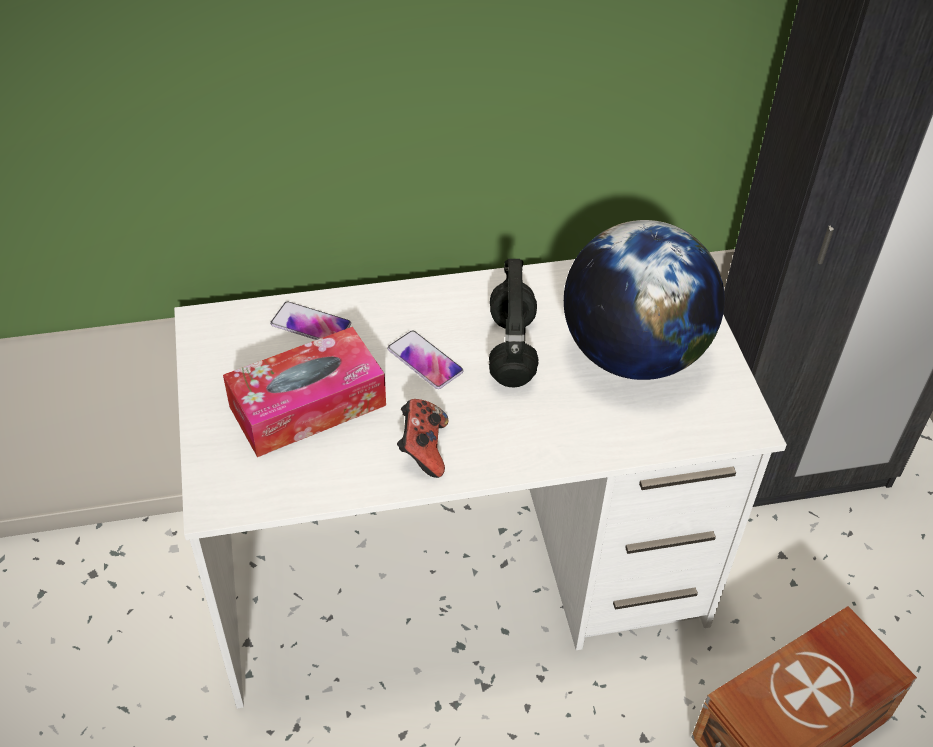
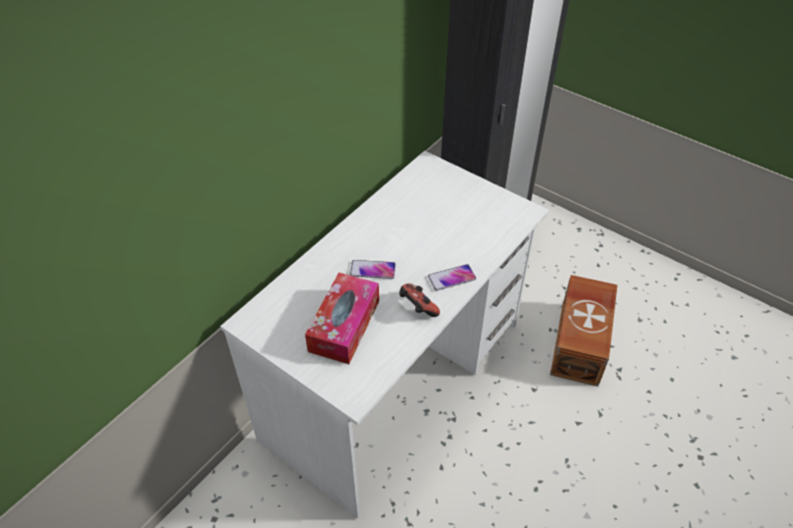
camera: 40 degrees left, 0 degrees up
(310, 325) = (301, 289): phone -> phone (451, 278)
(512, 351) = (405, 241): black headphones -> none
(633, 354) = (454, 211): globe -> none

